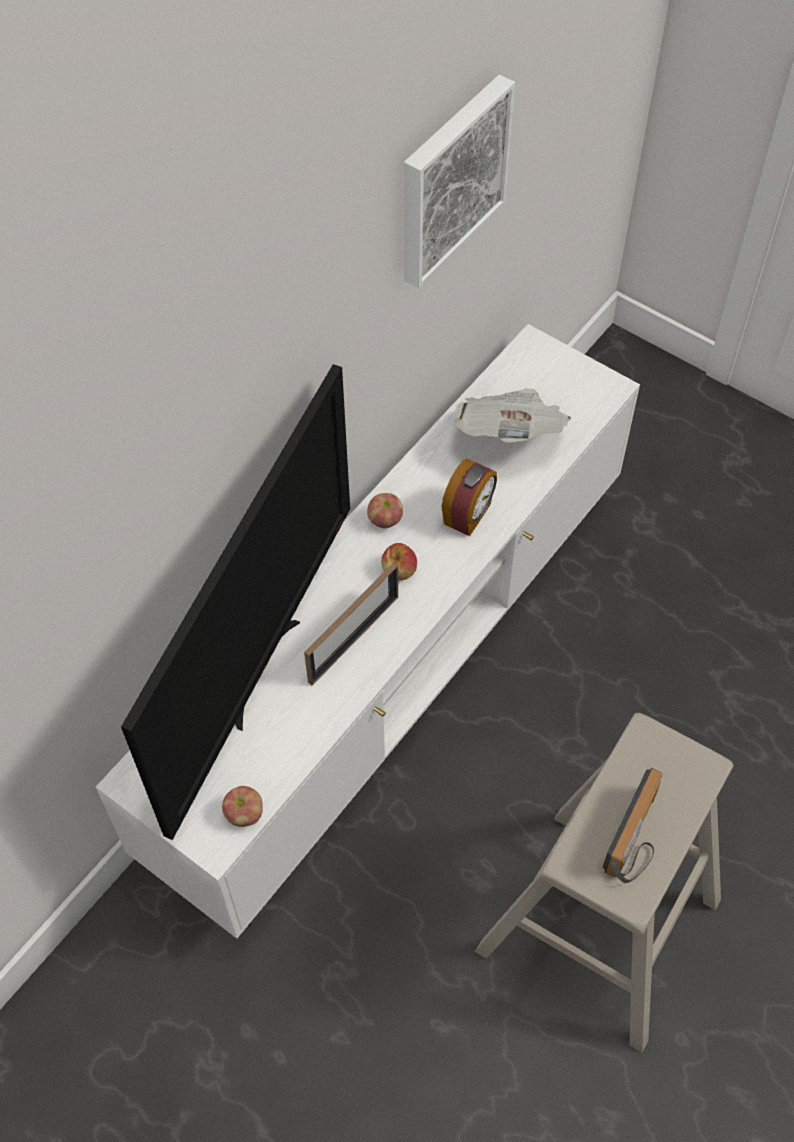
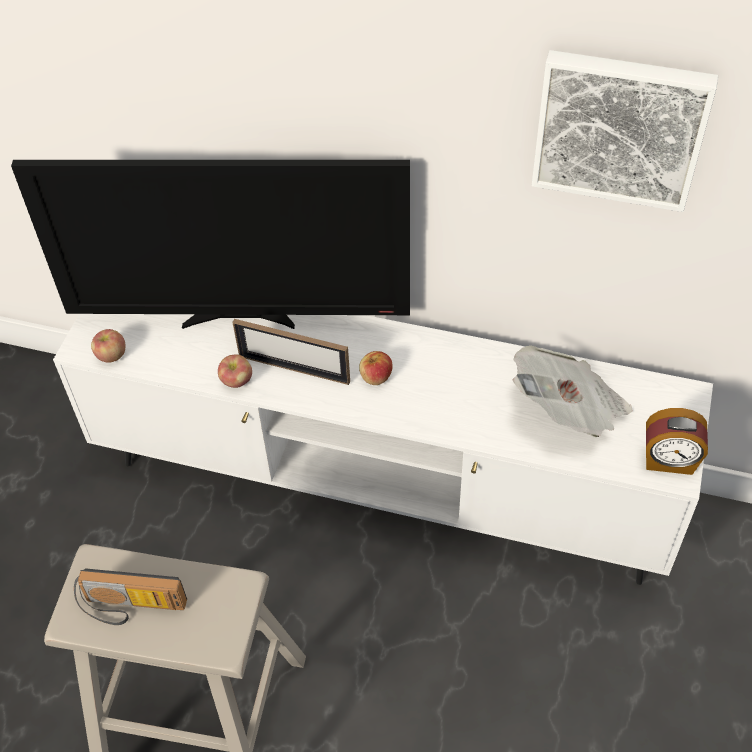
camera: 70 degrees right, 5 degrees down
(385, 520) = (423, 350): apple -> apple (237, 381)
(468, 514) = (460, 406): alarm clock -> alarm clock (669, 461)

